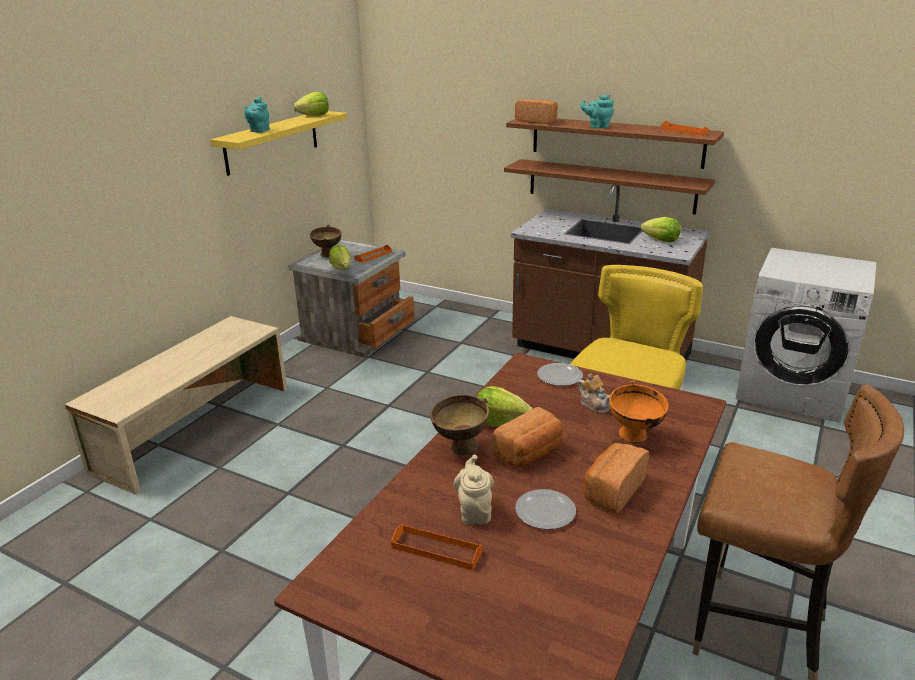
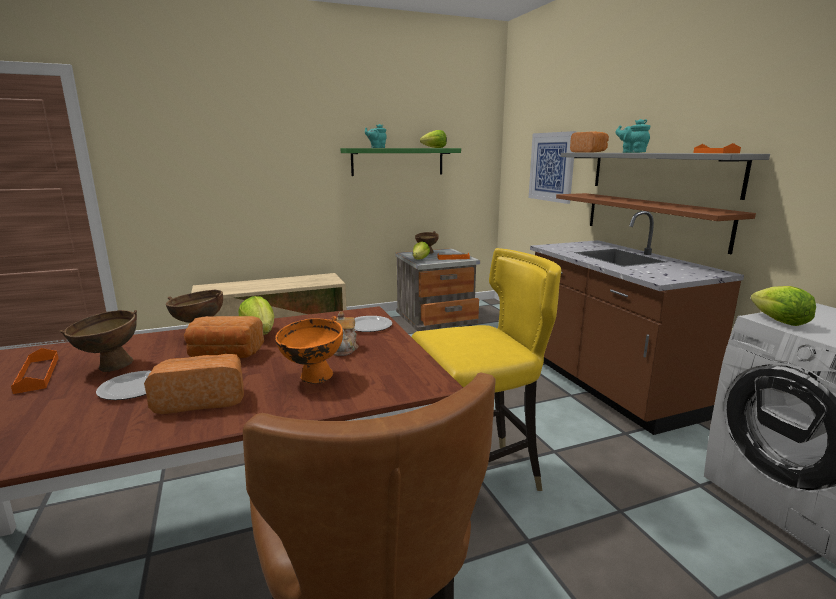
camera: 40 degrees right, 10 degrees down
(272, 142) = (398, 161): yellow shelf -> green shelf
(463, 127) = (552, 167): none -> picture
(474, 511) = (108, 367): beige teapot -> brown bowl
(616, 141) = (660, 172): brown shelf -> grey shelf
(661, 240) = (662, 270): lettuce -> lettuce (779, 321)

